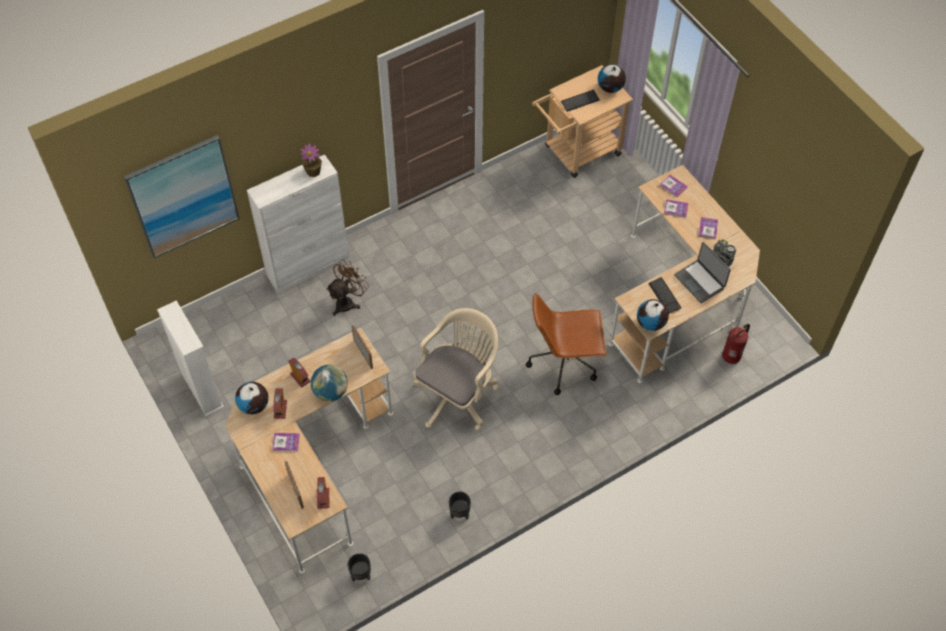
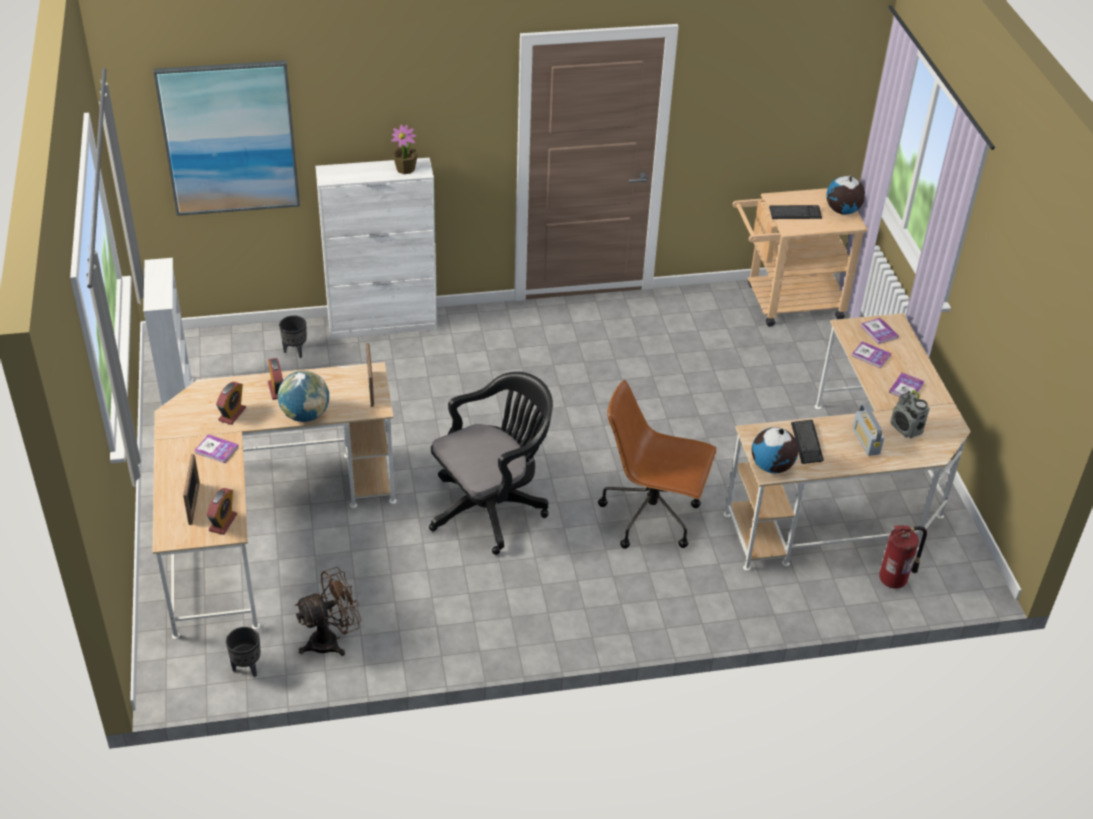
camera: 20 degrees right, 15 degrees down
(254, 406) = (203, 401): globe -> none
(348, 302) = (409, 371): brown fan -> brown fan (331, 640)
(458, 394) = (492, 507): beige office chair -> black office chair
(459, 514) = (417, 641): black planter -> black planter (295, 351)
(700, 281) = (866, 441): laptop -> radio

